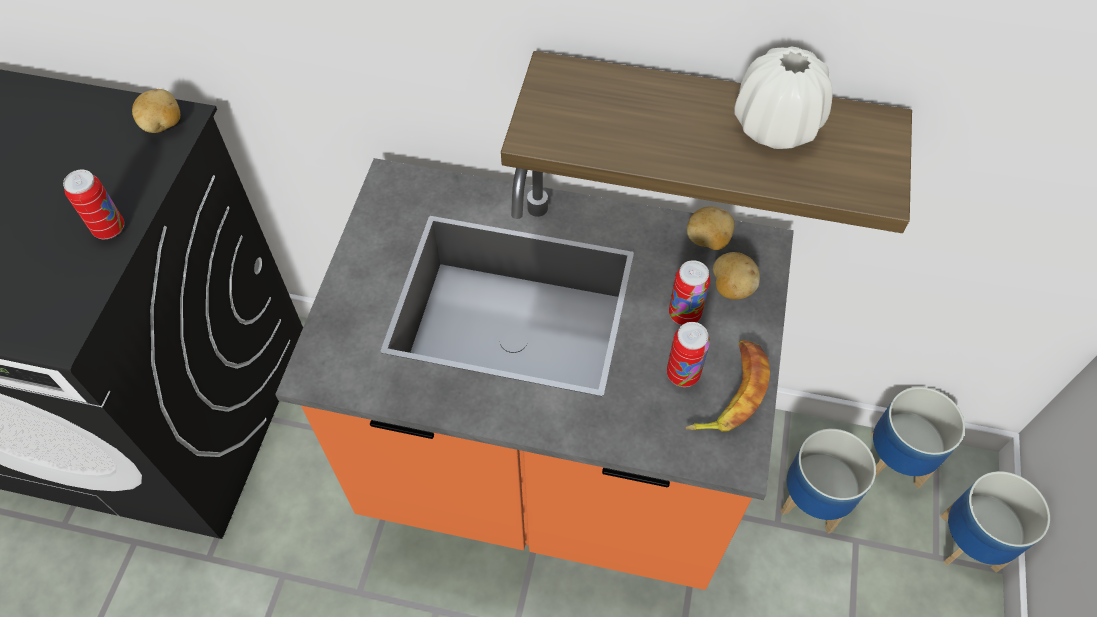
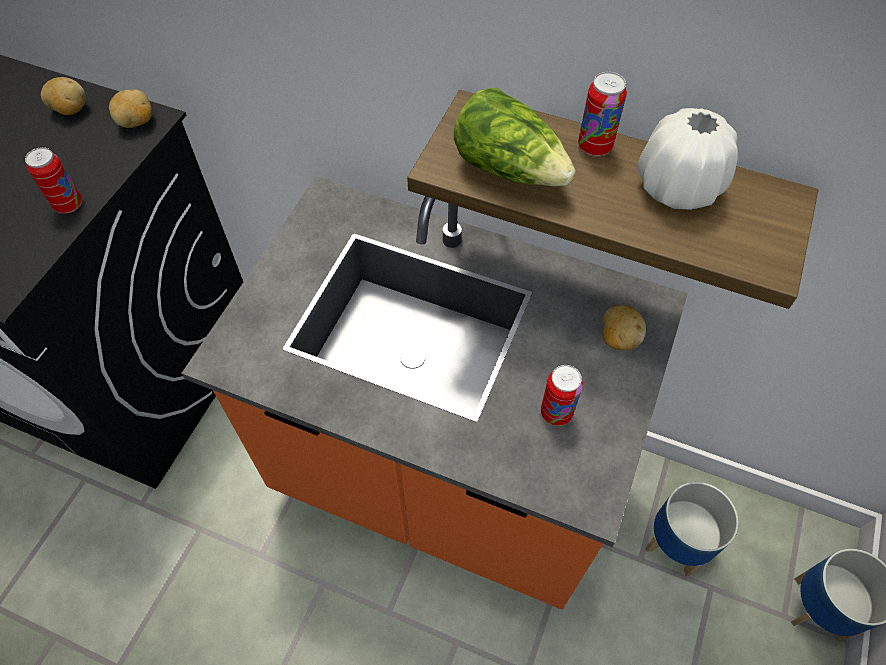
camera: 10 degrees right, 0 degrees up
(604, 128) = (510, 168): none -> lettuce
(684, 314) = (568, 357): can -> can (594, 147)
(707, 240) = (603, 291): potato -> potato (70, 110)
(730, 392) = (598, 438): banana -> none
(896, 460) = (761, 519): planter -> none

